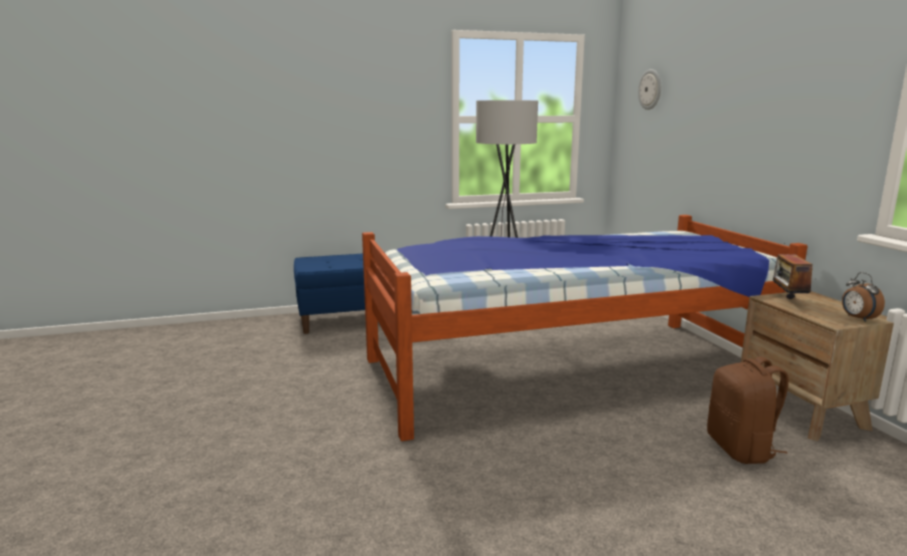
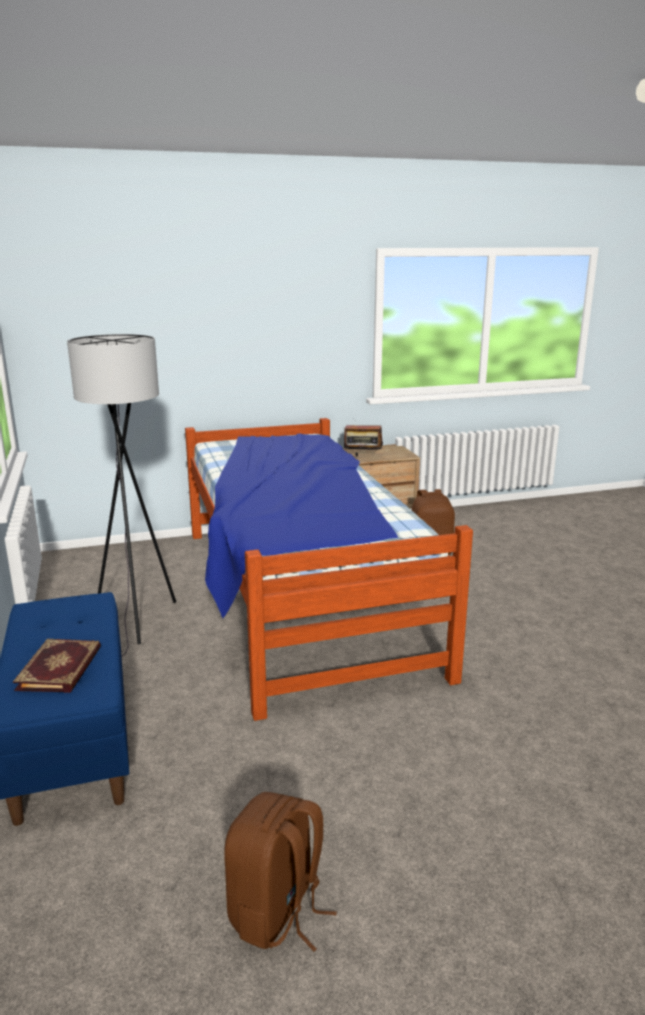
camera: 90 degrees left, 5 degrees up
(199, 370) = (277, 913): none -> brown backpack
(340, 262) = (61, 668): none -> book
(650, 89) = (83, 302): wall clock -> none
(857, 318) = (397, 450): alarm clock -> none

